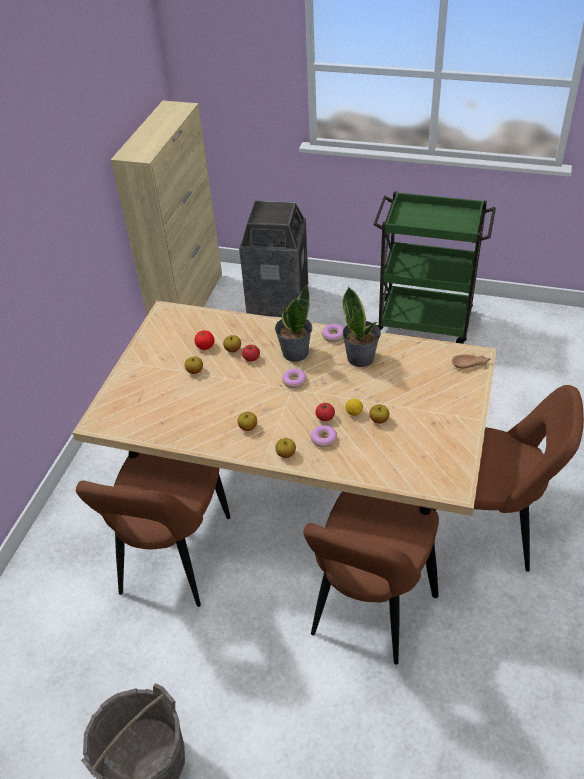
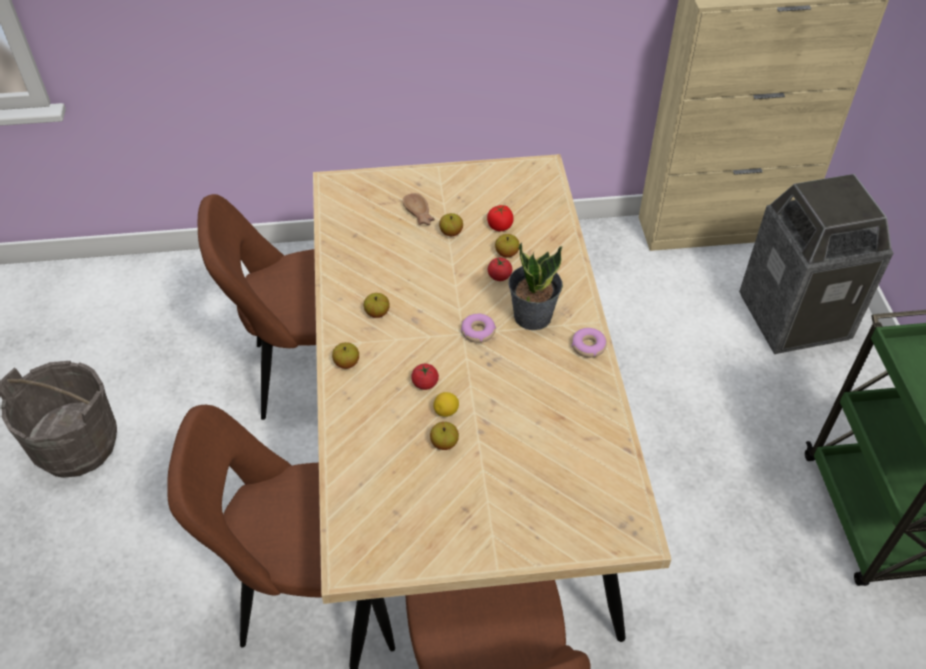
camera: 65 degrees right, 5 degrees up
(323, 439) = (386, 393): donut -> none
(361, 358) = (558, 389): potted plant -> none
(471, 364) = (613, 530): brown bowl -> brown bowl (418, 214)

